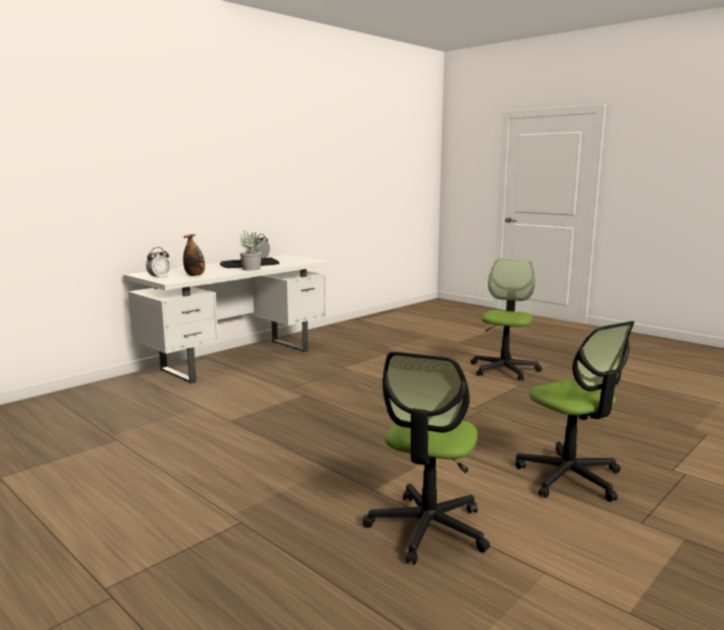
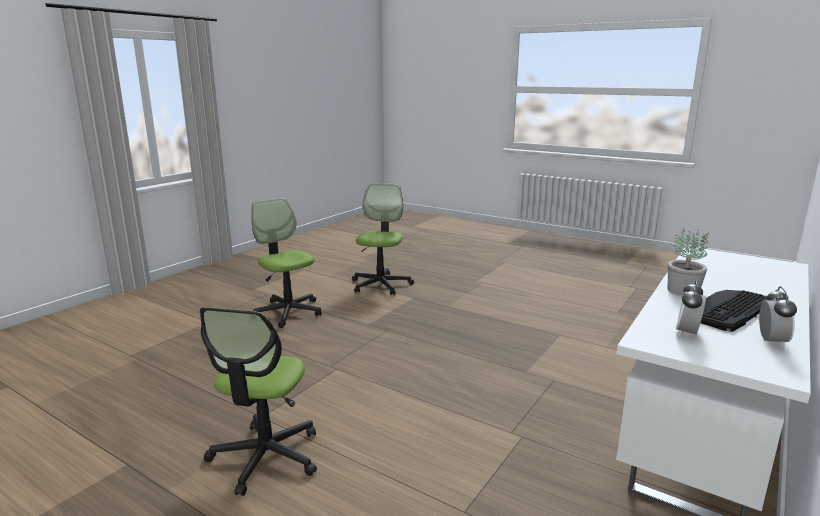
camera: 170 degrees right, 5 degrees up
(159, 278) = (733, 257): alarm clock -> alarm clock (687, 333)
(195, 275) = (709, 266): bottle -> none

